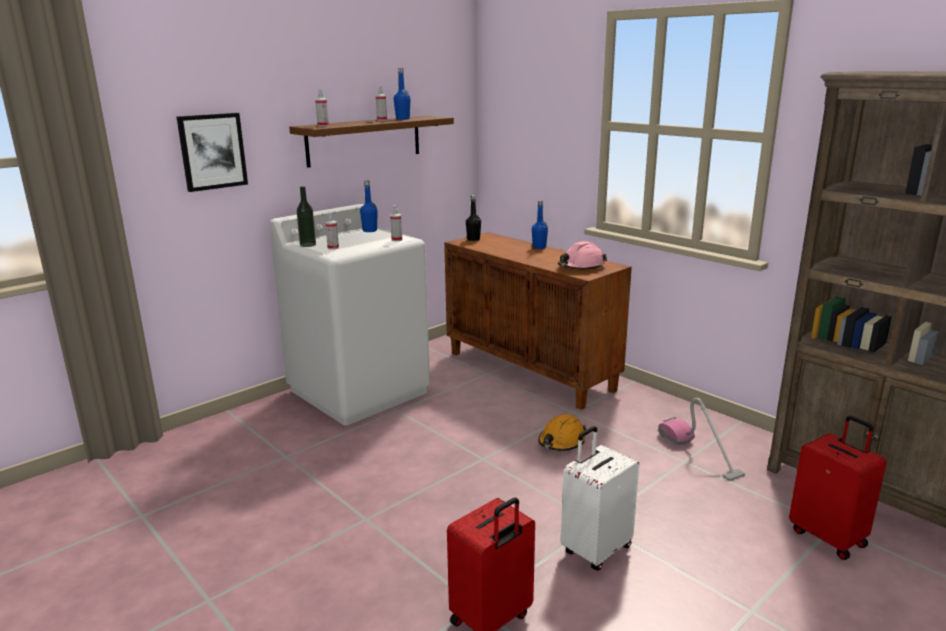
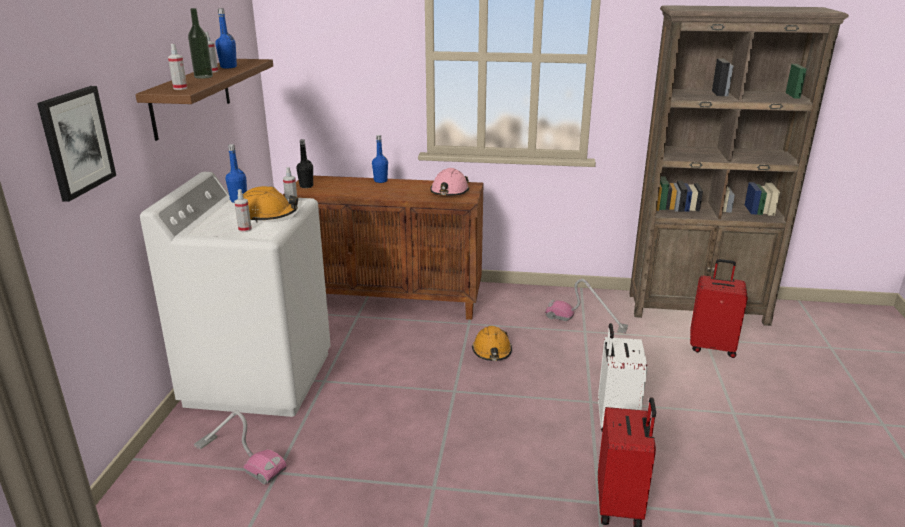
camera: 40 degrees left, 5 degrees up
(277, 437) = (239, 459): none -> vacuum cleaner
(308, 245) = (207, 233): bottle -> bottle (203, 77)
(365, 243) = (267, 215): none -> orange hard hat

